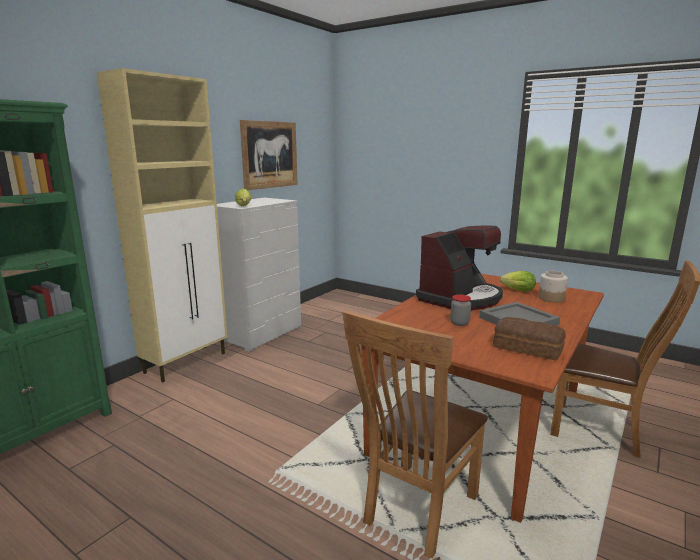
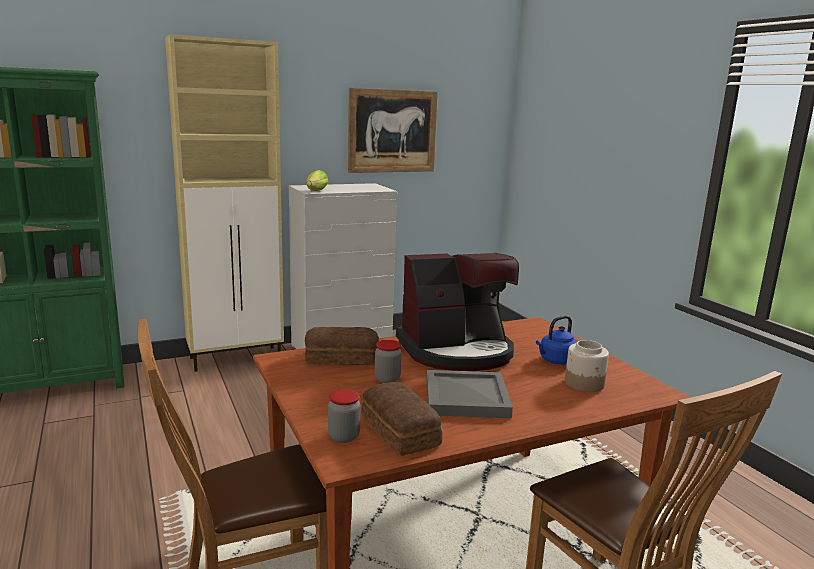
camera: 30 degrees right, 0 degrees up
(408, 319) = (341, 358): none -> bread
(508, 361) = (344, 436): none -> jar
(516, 290) = (556, 361): lettuce -> blue kettle

